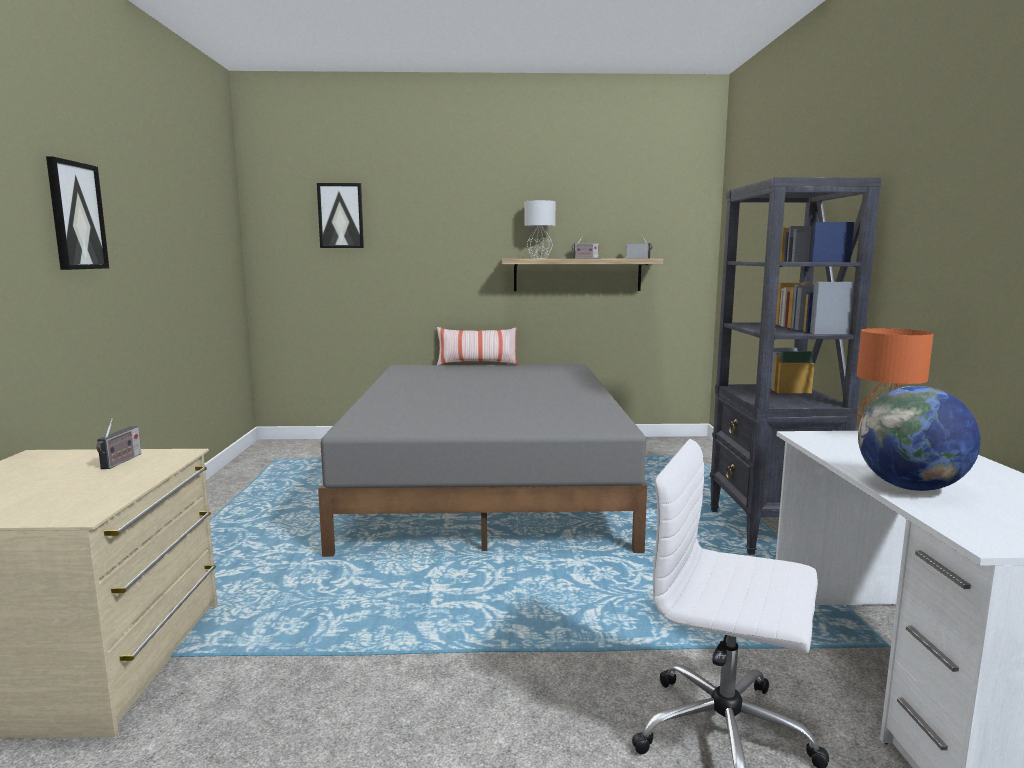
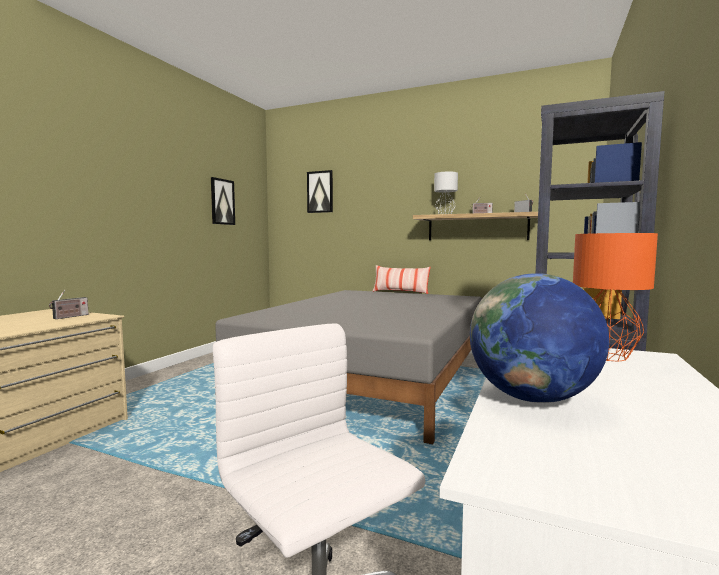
camera: 25 degrees right, 5 degrees down
(76, 216) = (116, 183): picture -> picture (222, 202)

